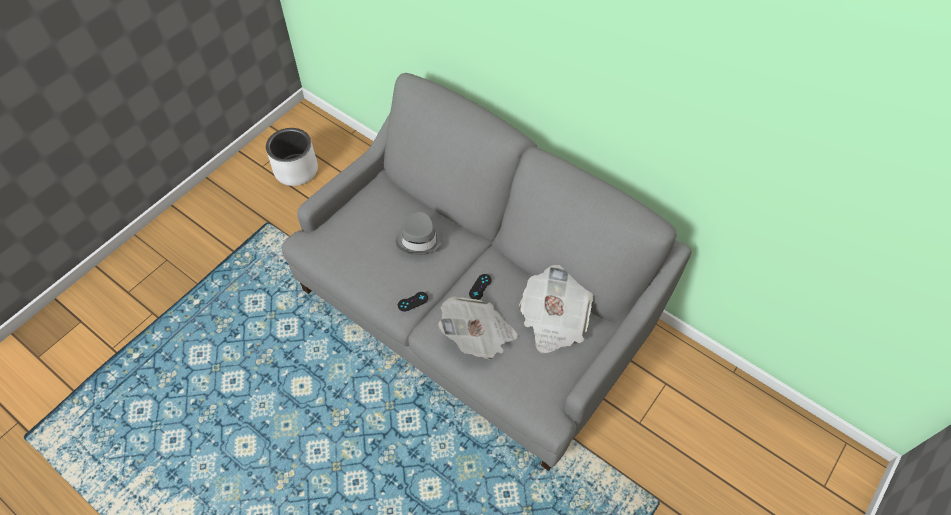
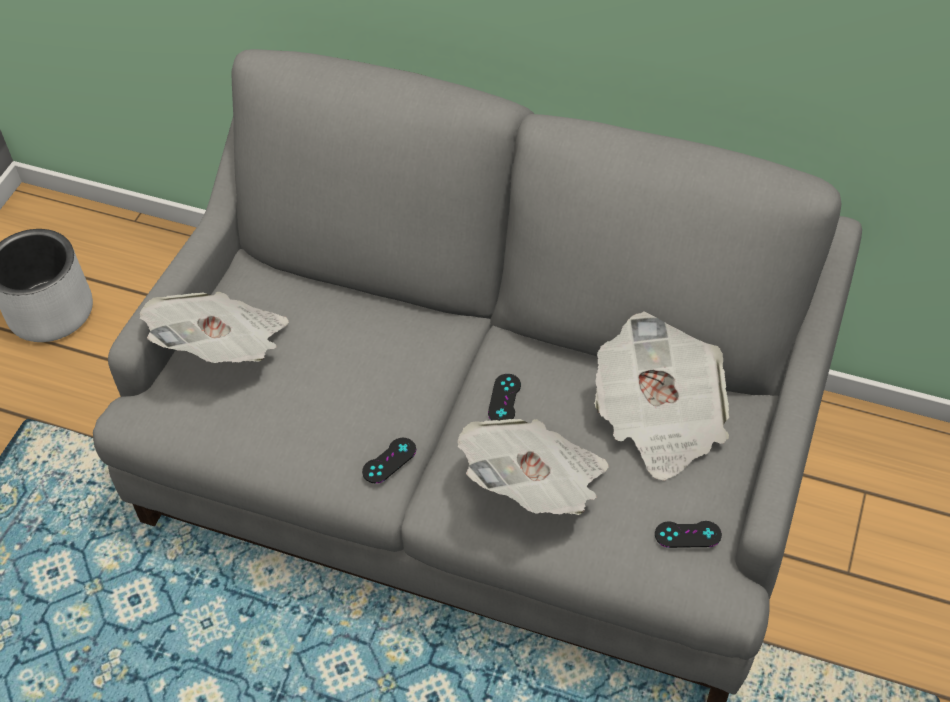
camera: 15 degrees left, 5 degrees down
(355, 220) = (224, 348): none -> newspaper
(420, 238) = (360, 345): grey hat -> none
(543, 384) = (688, 534): none -> black game controller

